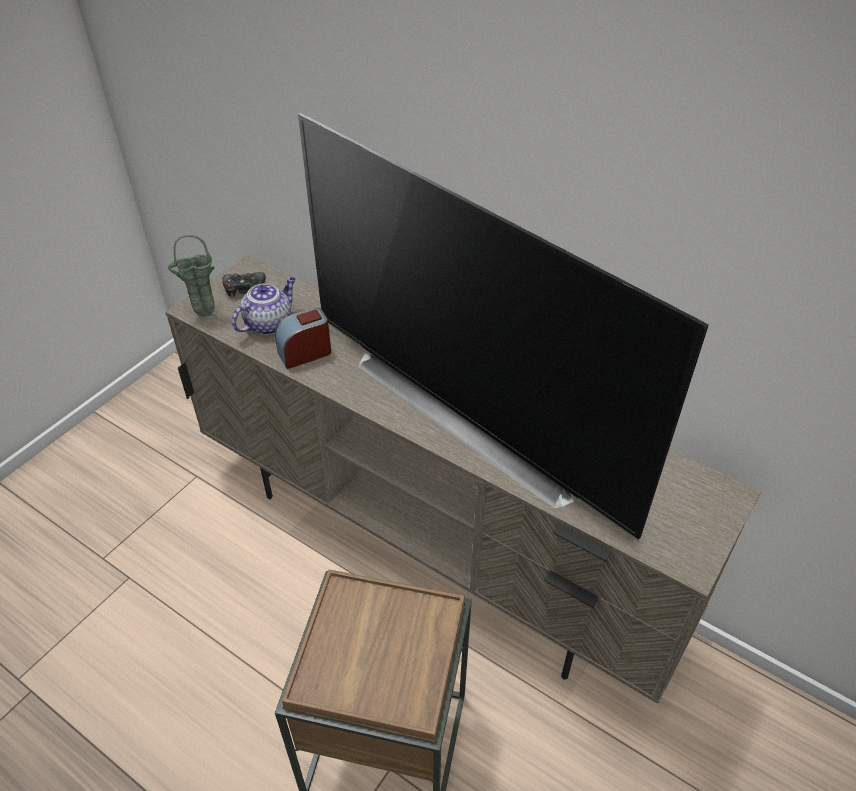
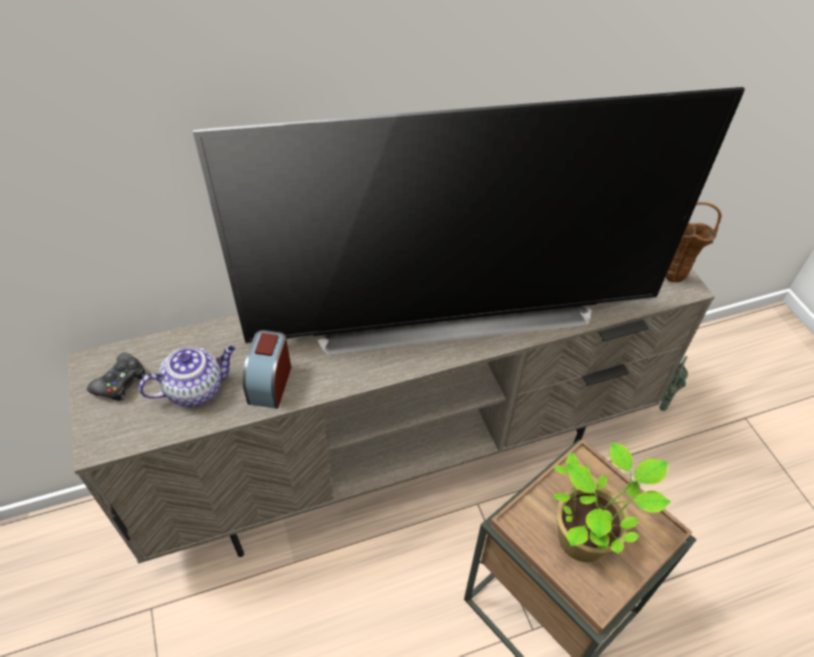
camera: 55 degrees left, 5 degrees up
(203, 315) = (121, 438): green vase -> green vase (661, 408)
(269, 323) = (196, 389): teapot -> teapot turned 75 degrees clockwise
(365, 649) = (586, 537): none -> potted plant
(685, 547) = (670, 280): none -> brown vase

